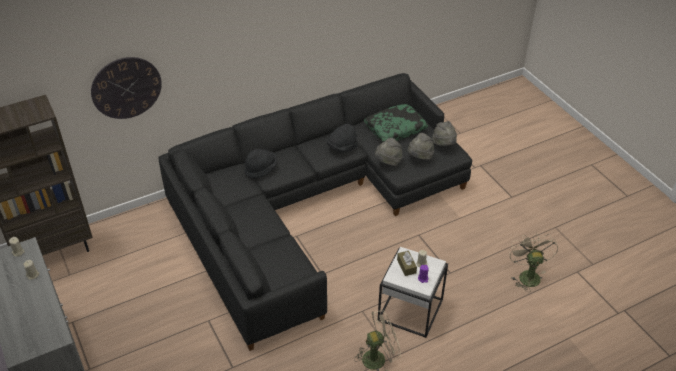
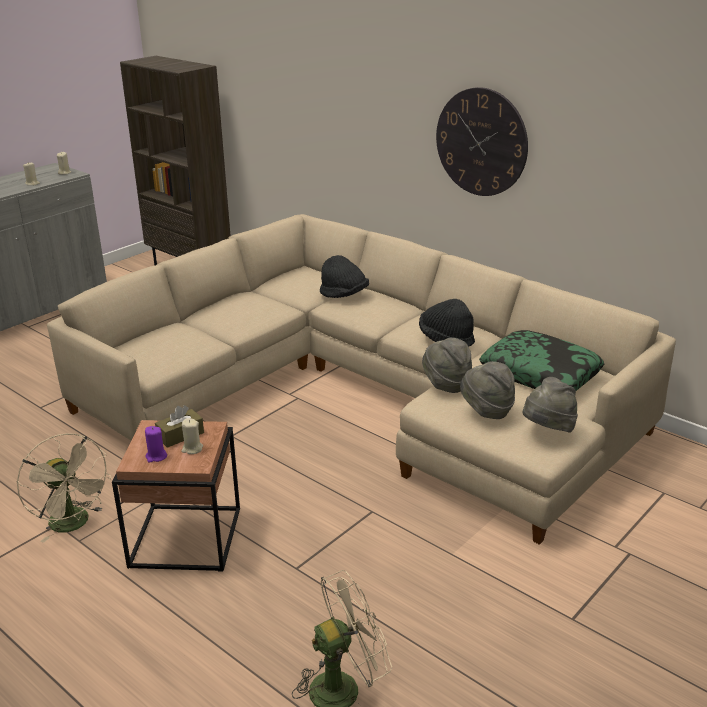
camera: 70 degrees right, 15 degrees down
(126, 88) = (288, 105): wall clock -> wall clock (481, 142)
(310, 207) = (365, 395): black sofa -> beige sofa
(409, 310) = (185, 537): white side table -> brown side table

